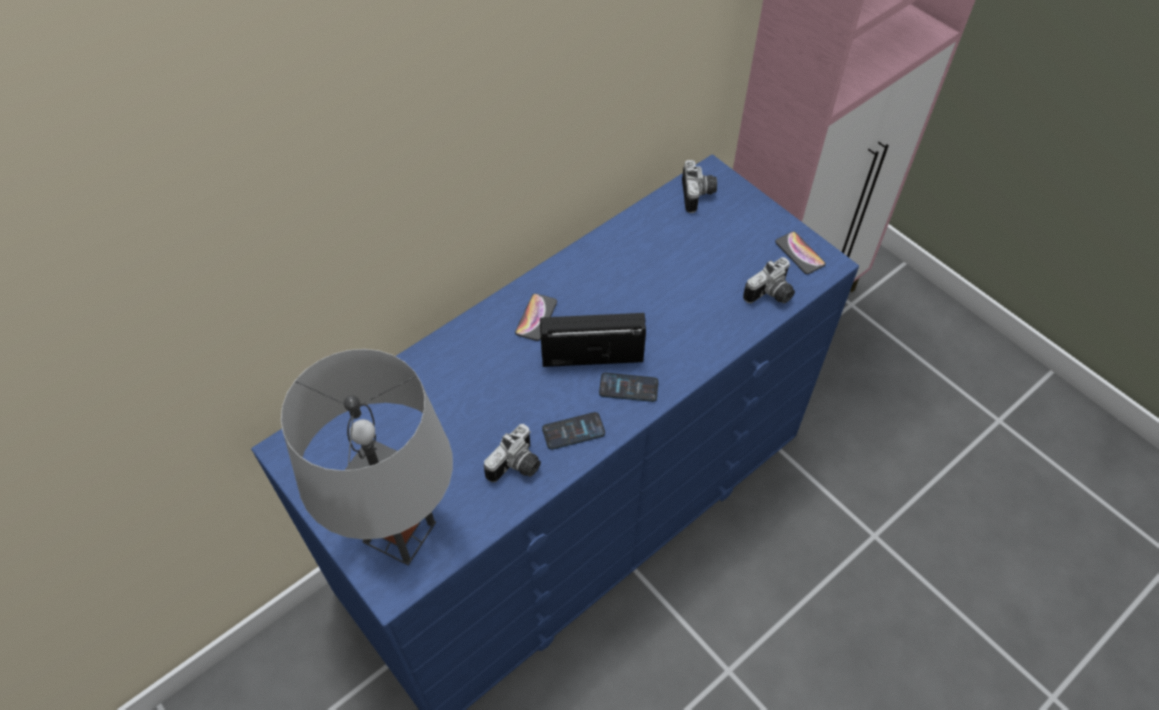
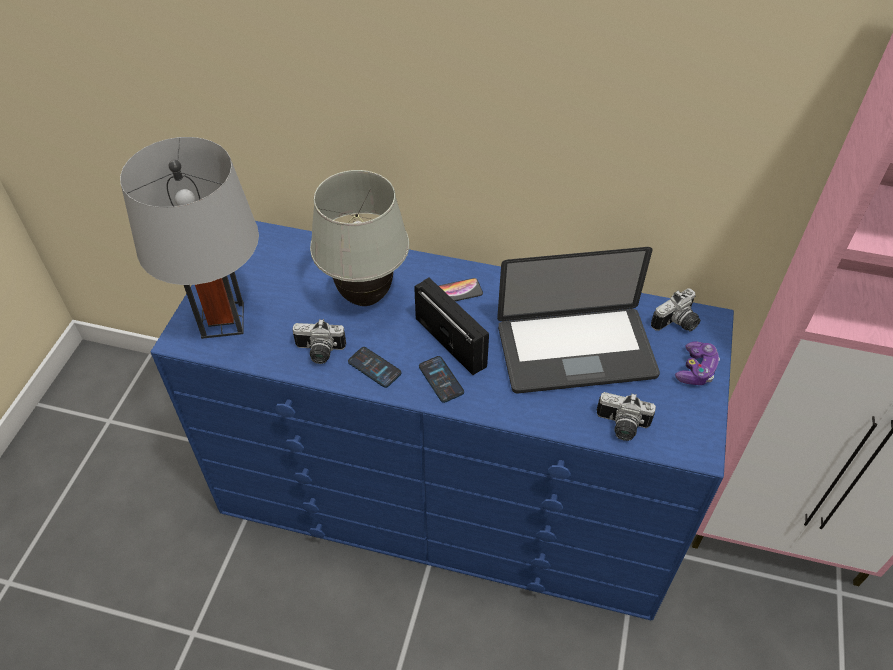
camera: 55 degrees right, 5 degrees down
(478, 390) = (365, 296): none -> white table lamp
(674, 276) = (575, 351): none -> laptop
(752, 214) = (696, 370): none -> game controller
(799, 253) = (688, 424): phone -> none

